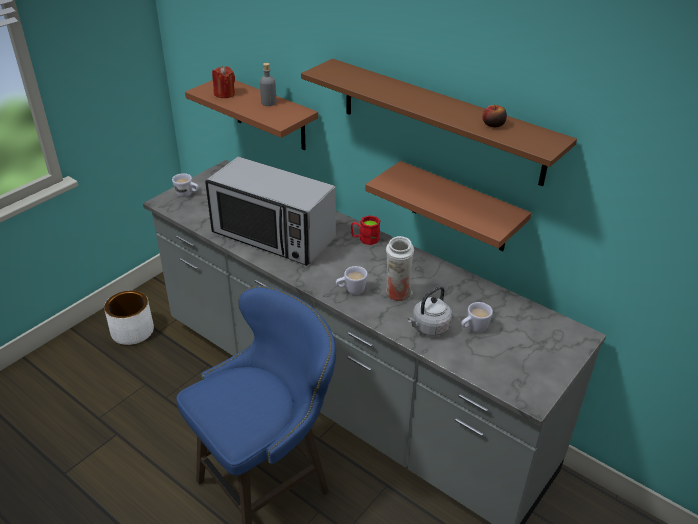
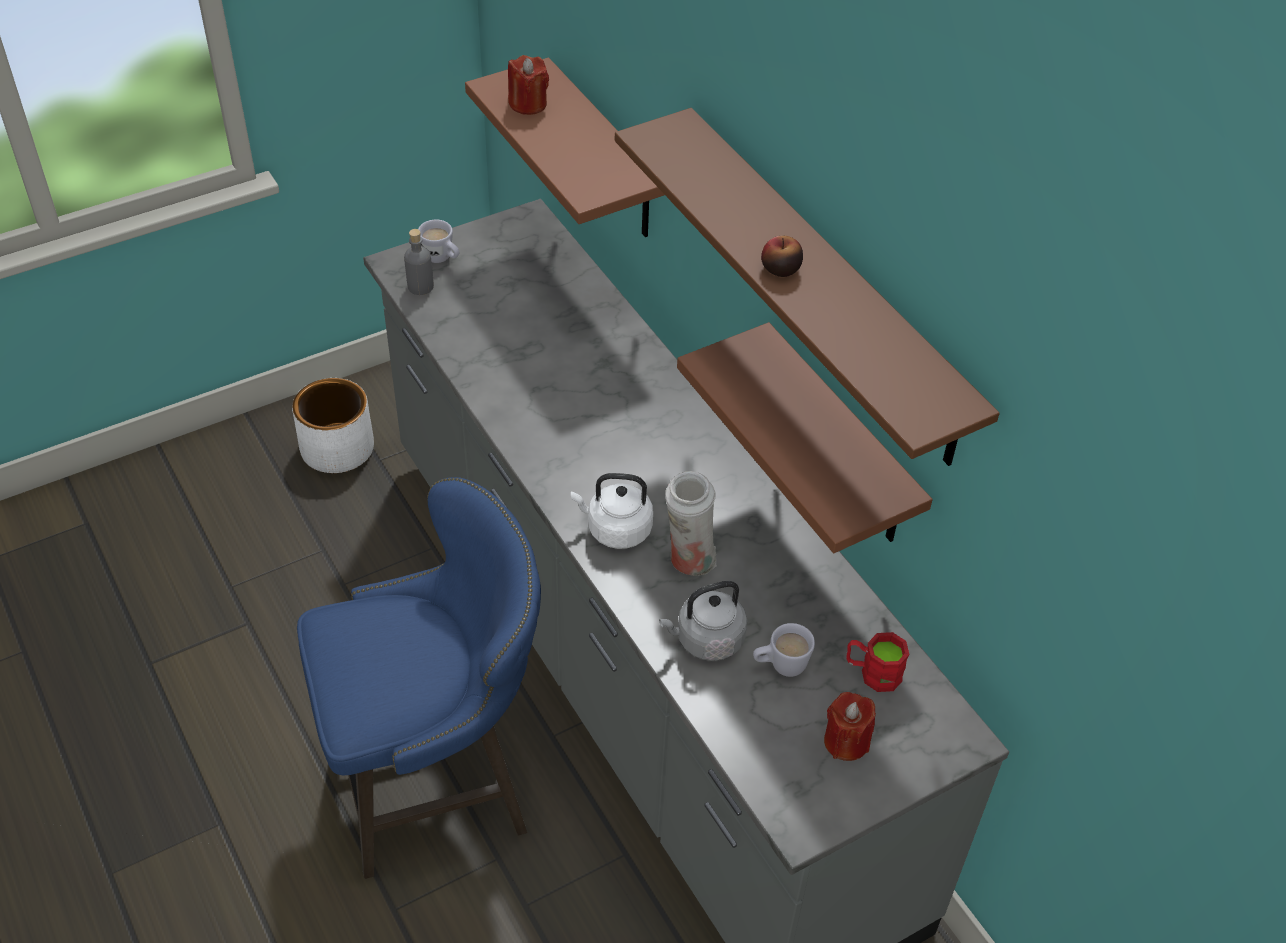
camera: 20 degrees right, 10 degrees up
(268, 103) = (592, 143): grey bottle -> grey bottle (420, 286)
(273, 236) = (542, 383): microwave -> none
(351, 290) = (615, 530): white mug -> white kettle
(365, 239) = (694, 433): red mug -> red mug (872, 673)
(493, 124) = (869, 341): apple -> apple (780, 269)
(528, 353) = (846, 742): none -> red candle

